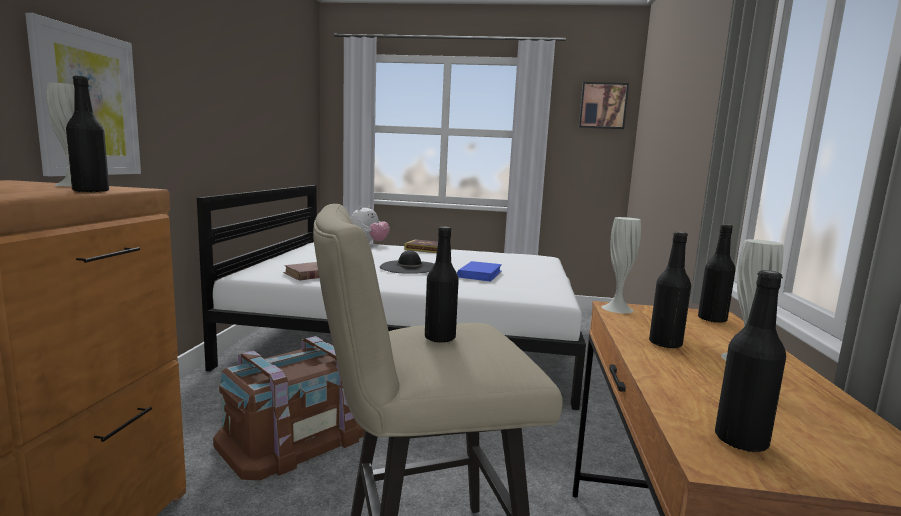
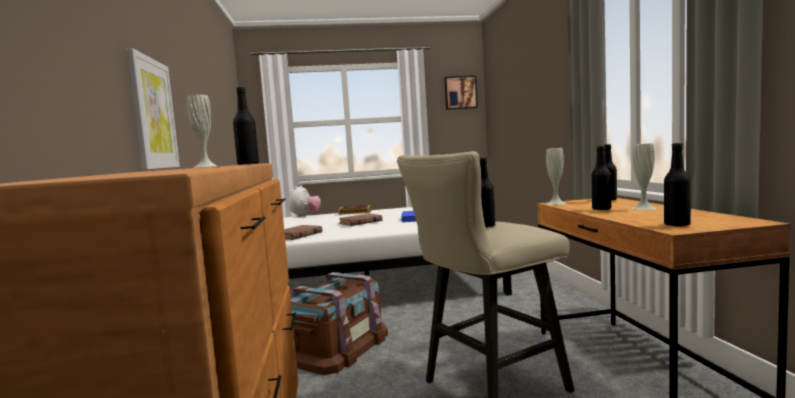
camera: 15 degrees left, 5 degrees down
(409, 267) = (360, 222): black hat -> brown book

